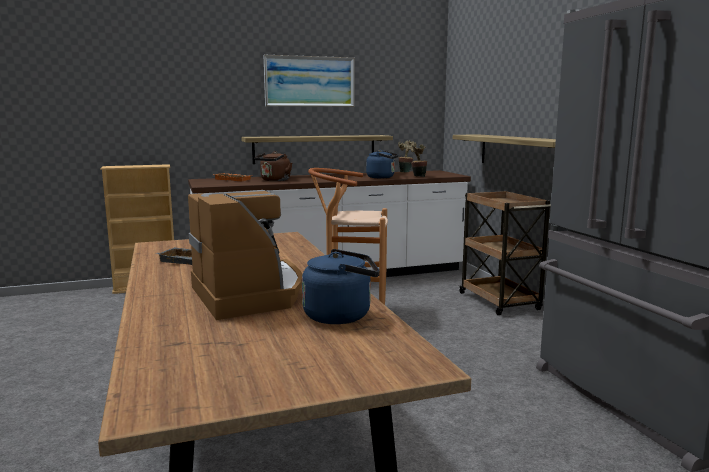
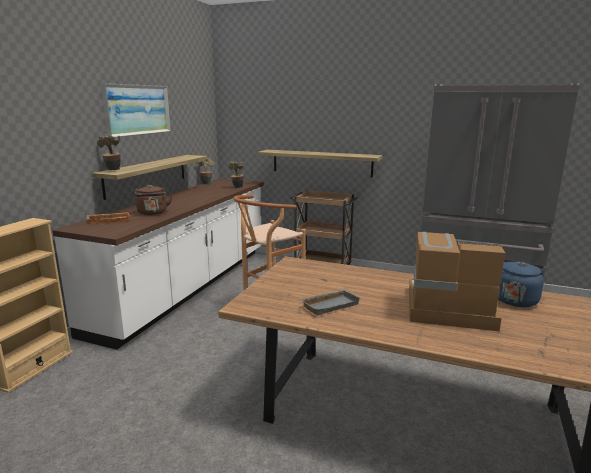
camera: 50 degrees left, 5 degrees up
(259, 136) = (113, 170): none -> potted plant
(382, 177) = (218, 193): blue kettle -> none

